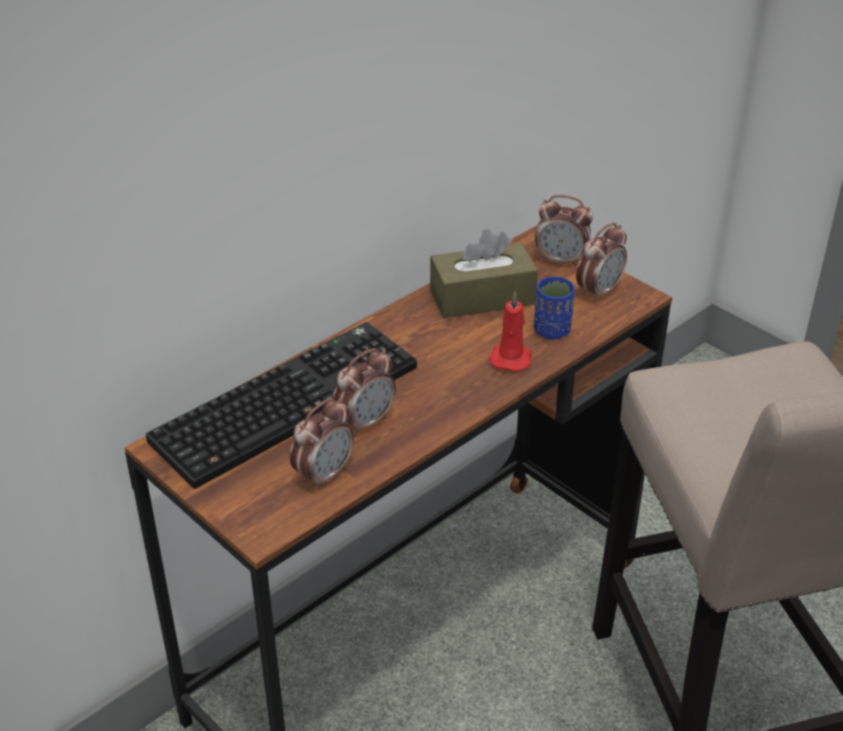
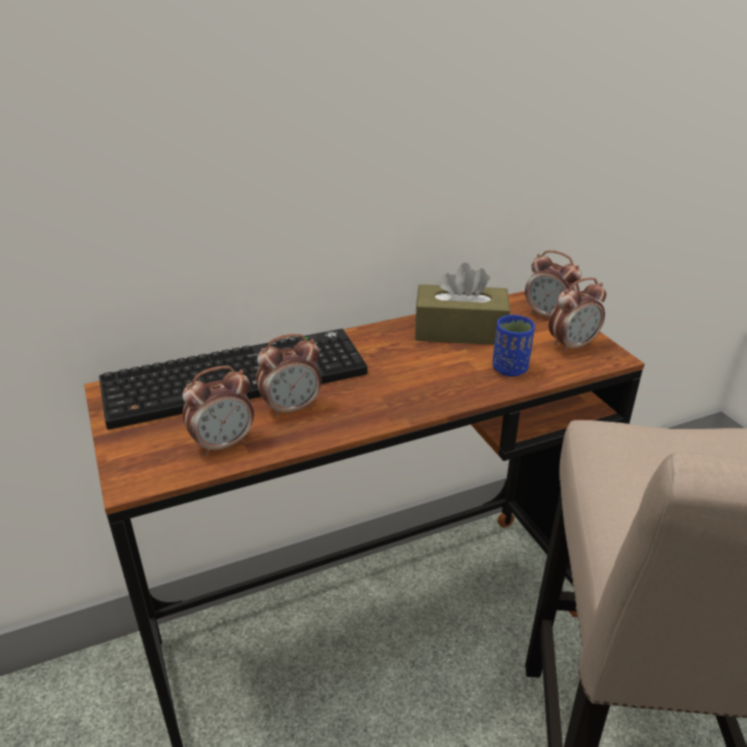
camera: 20 degrees right, 5 degrees down
(511, 358) = (458, 383): red candle -> none

